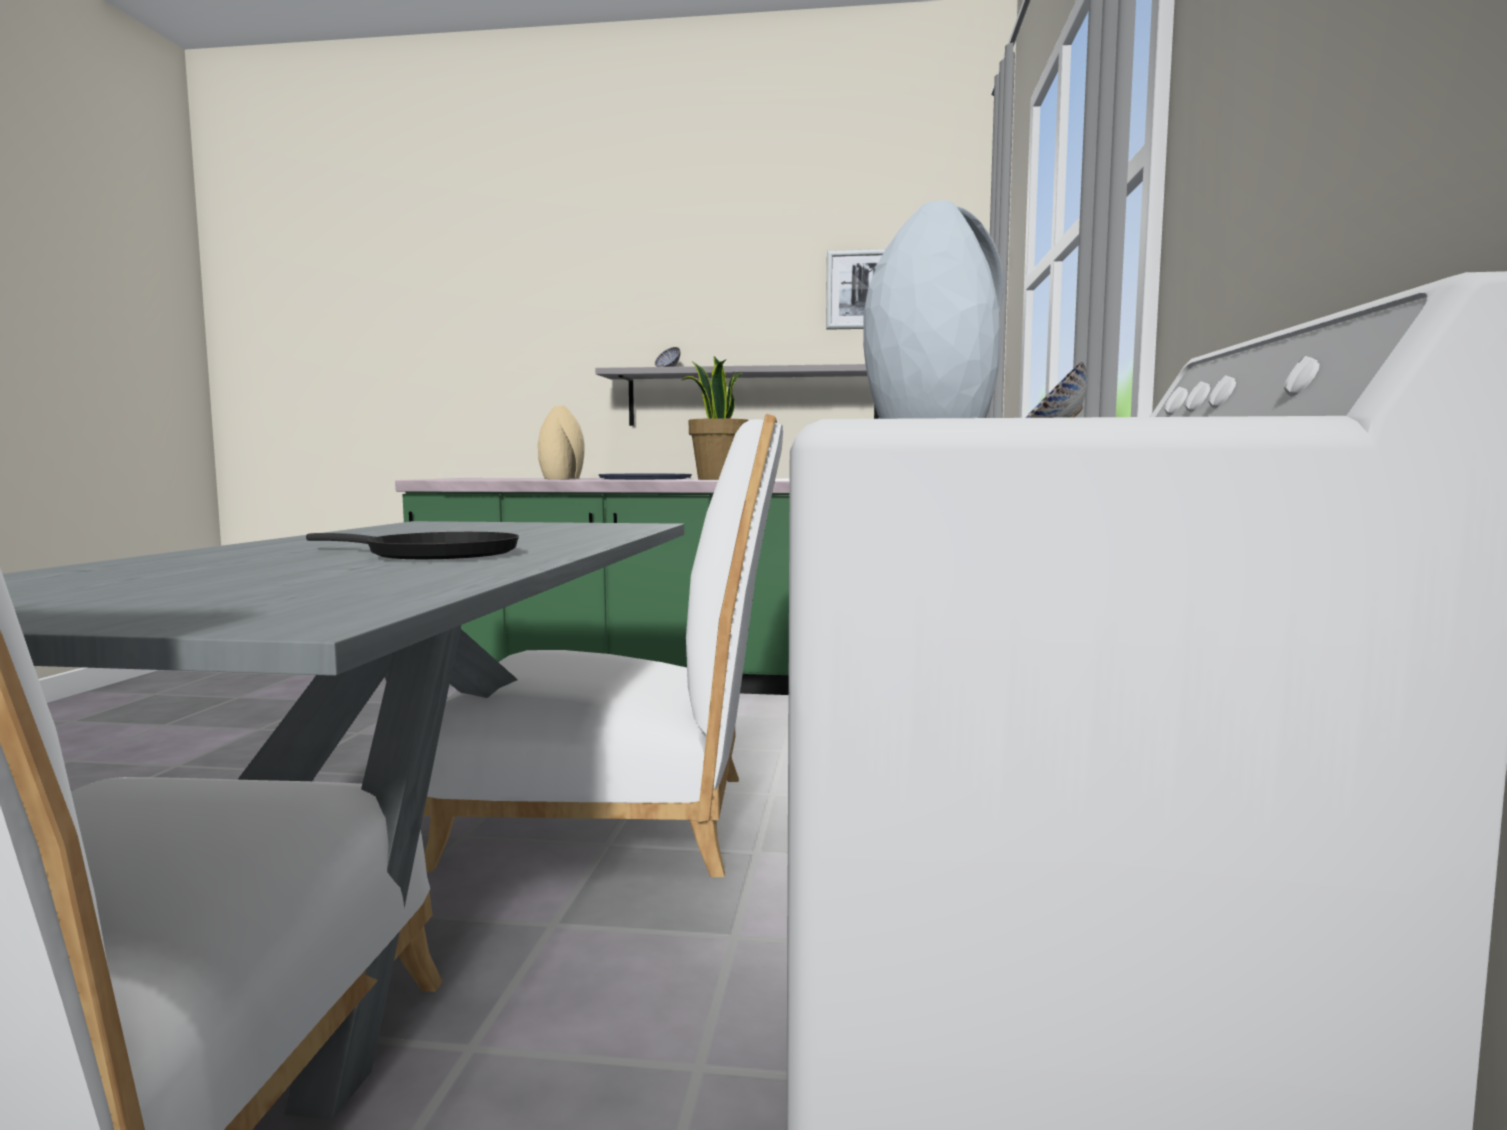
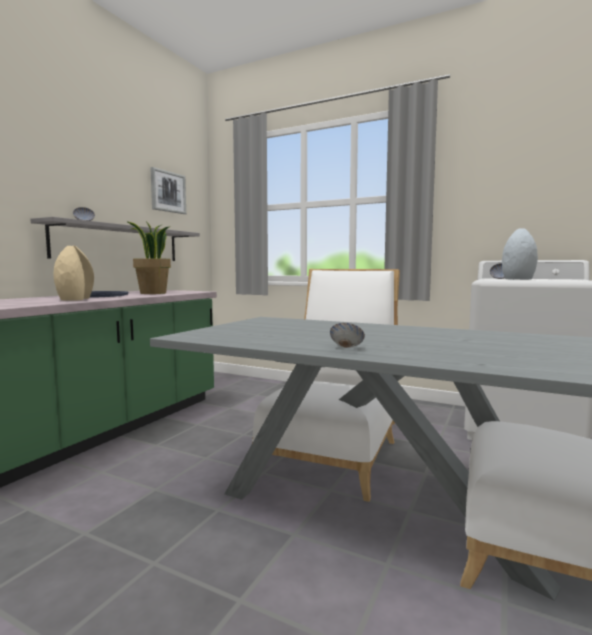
camera: 70 degrees left, 0 degrees up
(288, 545) = (346, 348): none -> bowl
(435, 554) = (412, 334): black frying pan -> none

